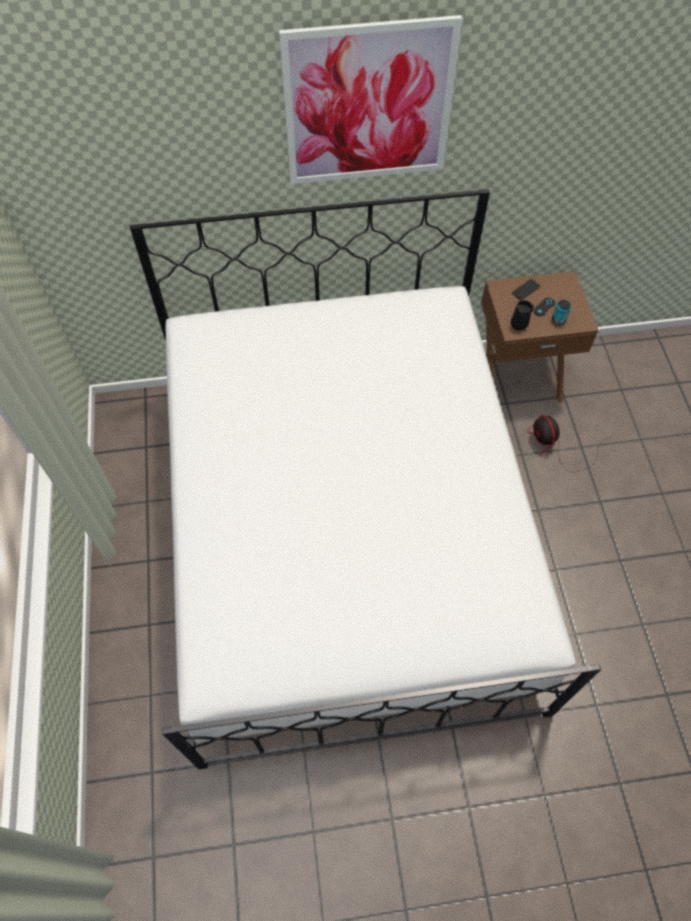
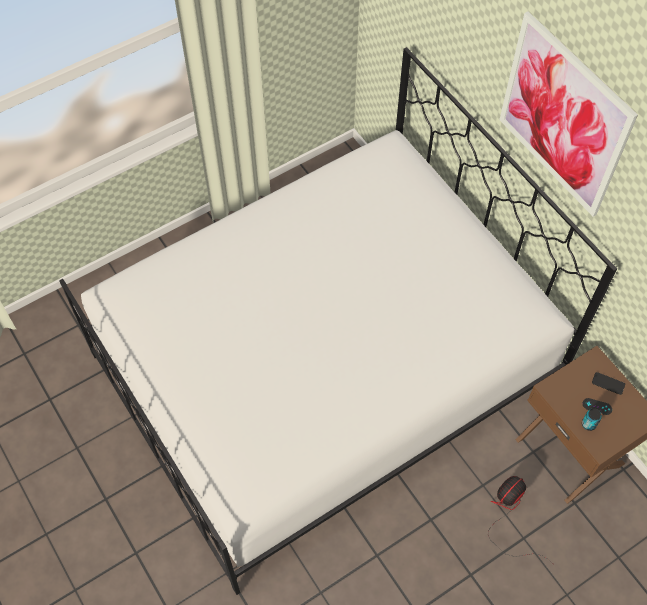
camera: 65 degrees right, 0 degrees up
(519, 324) = (561, 392): black mug -> none

